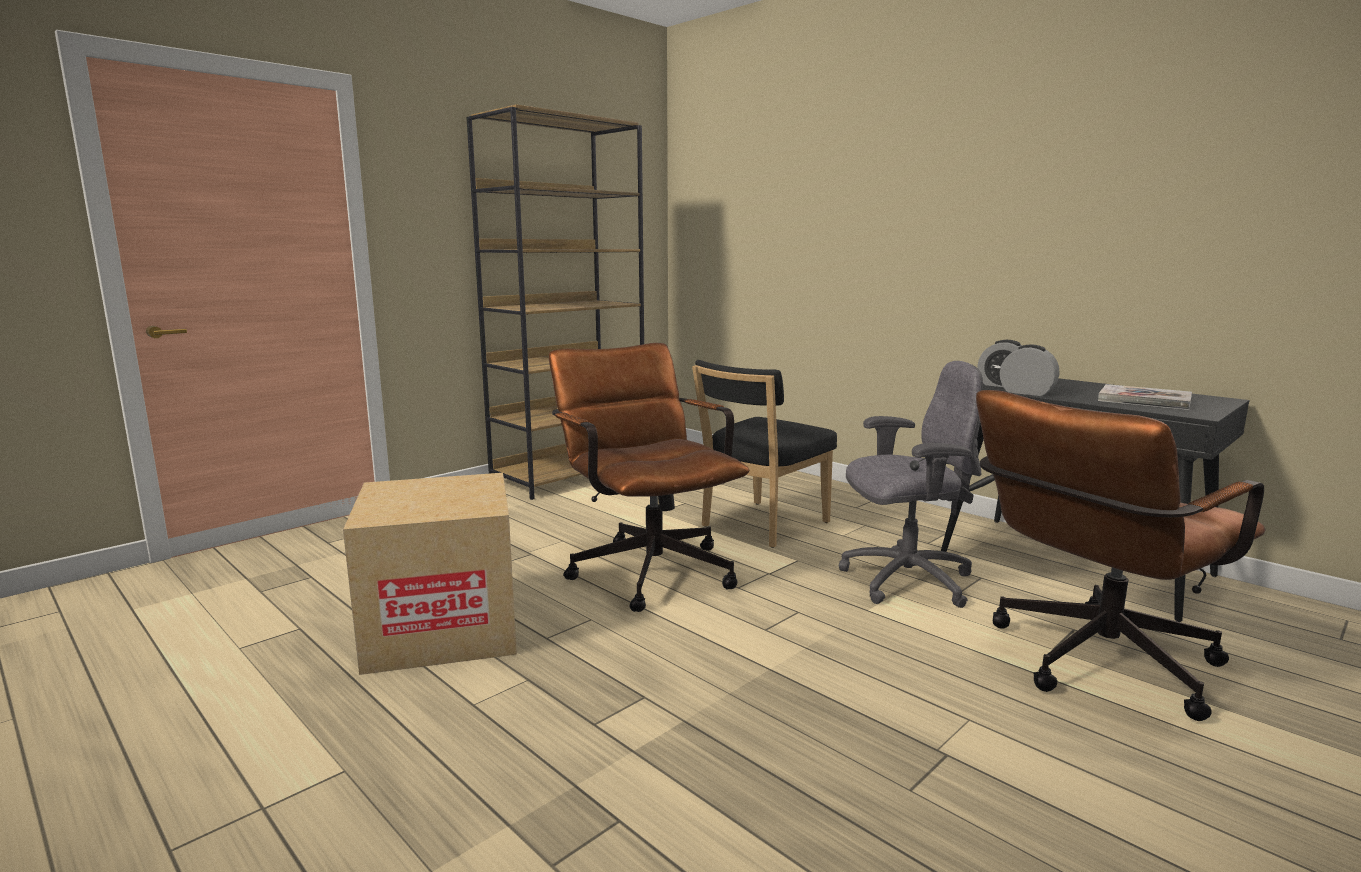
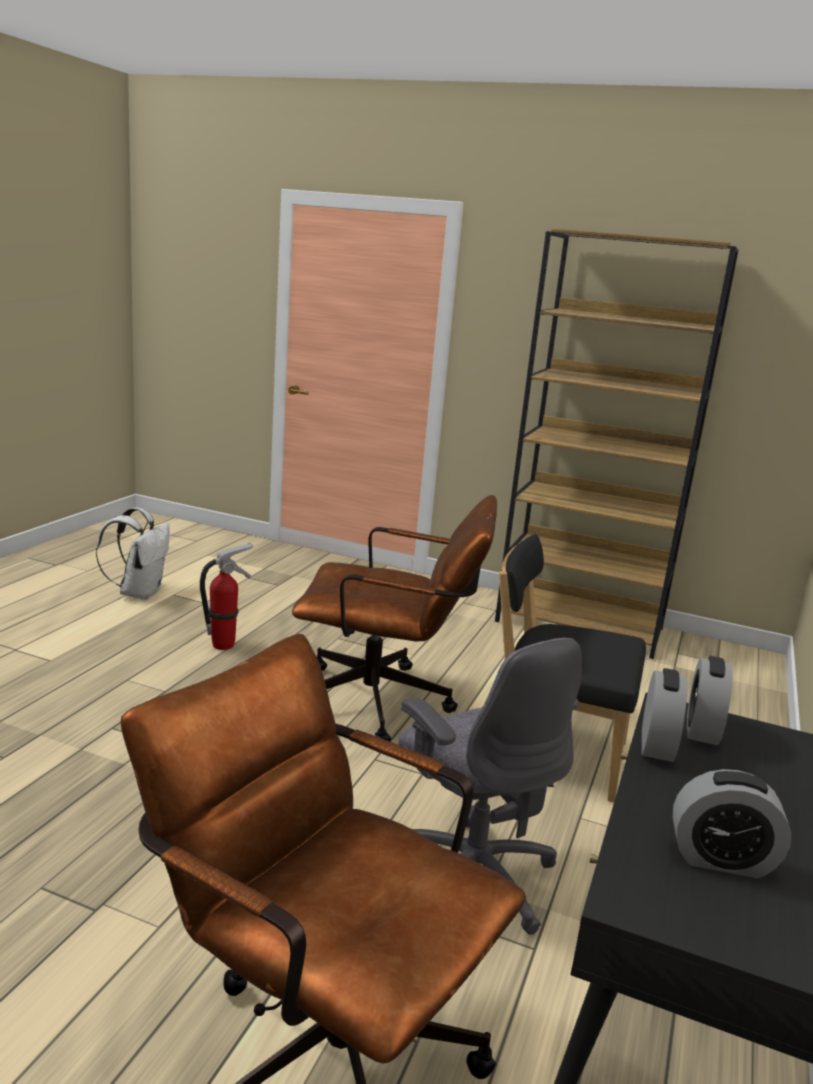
camera: 65 degrees right, 5 degrees up
(192, 674) = (139, 593): none -> white backpack
(442, 629) = (224, 645): cardboard box -> fire extinguisher
(647, 567) = (386, 704): brown office chair -> brown office chair turned 60 degrees clockwise
(1144, 400) = (721, 859): book -> alarm clock

